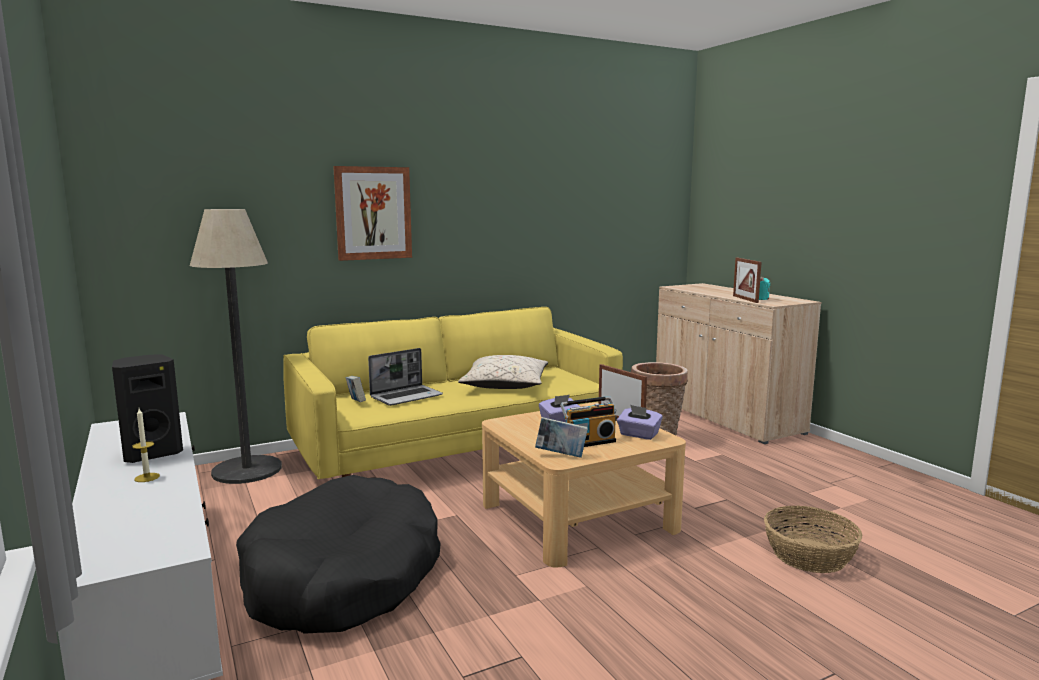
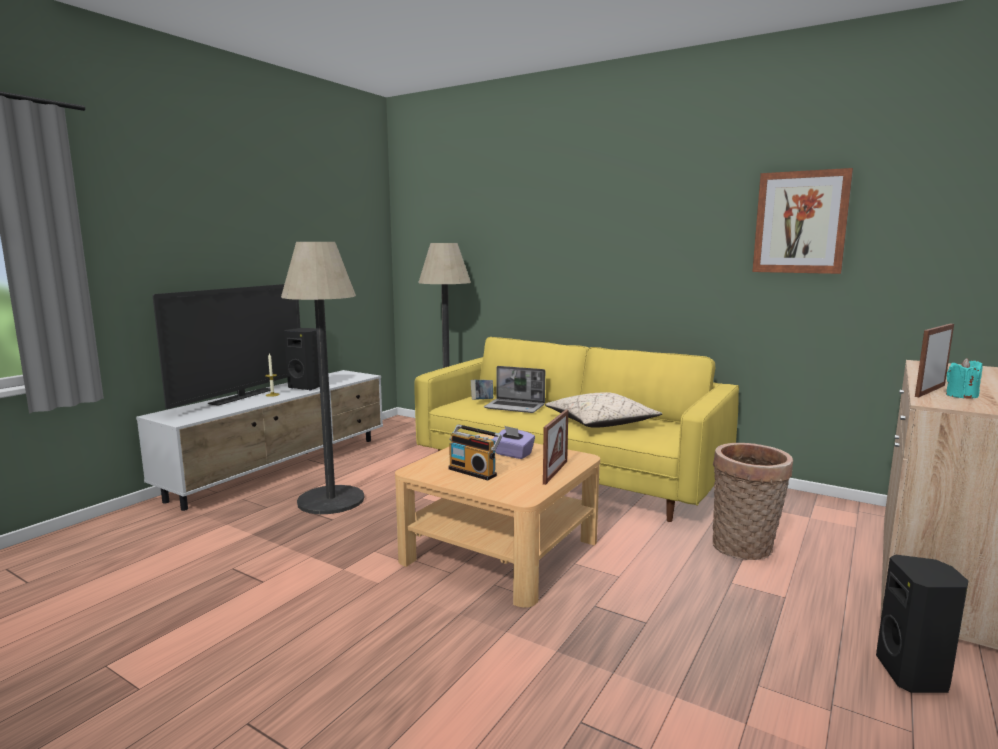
camera: 60 degrees right, 0 degrees up
(109, 498) = (242, 397): none -> television
(343, 577) = (331, 500): black dog bed -> floor lamp
(373, 213) = (562, 248): picture -> picture (800, 222)
(561, 455) = (428, 469): book -> none
(638, 435) = (520, 485): purple tissue box -> none
(810, 555) = (554, 707): basket -> none
(813, 457) = (914, 675): none -> black speaker

